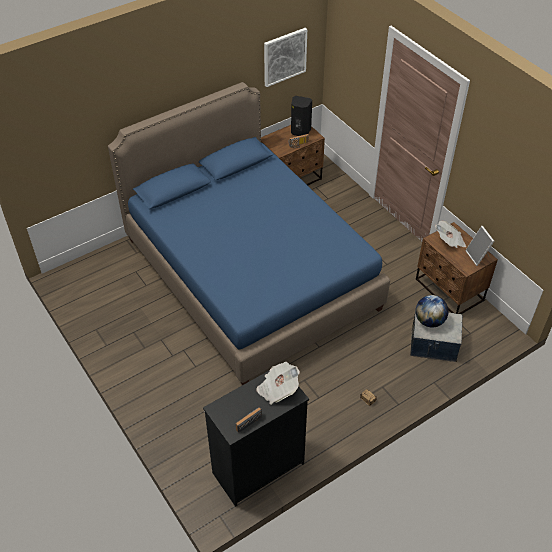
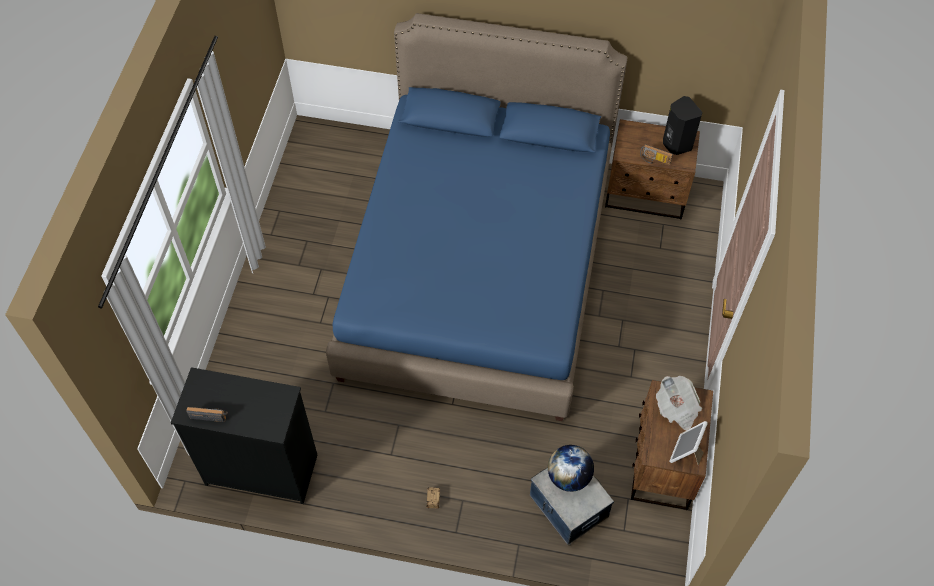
camera: 45 degrees right, 10 degrees up
(277, 389) = (268, 409): newspaper -> none
(284, 56) = (689, 40): picture -> none

